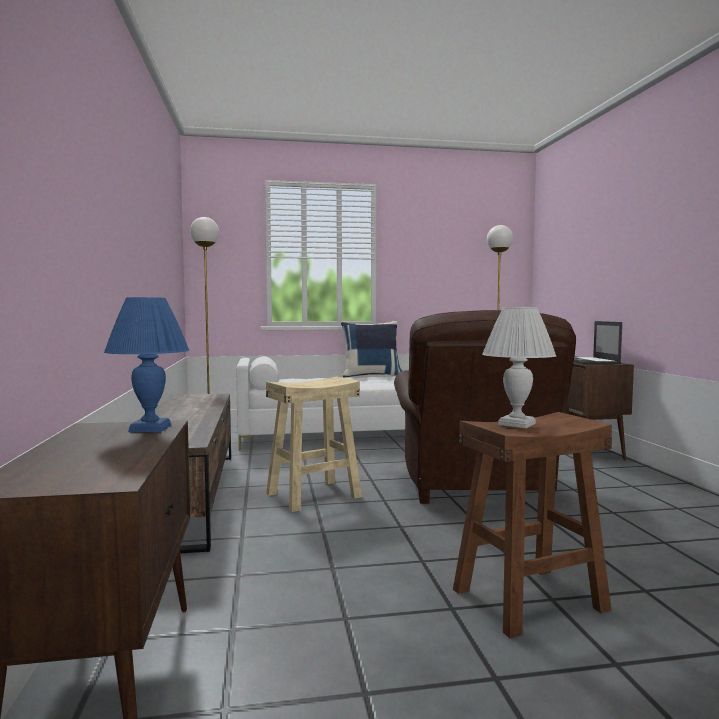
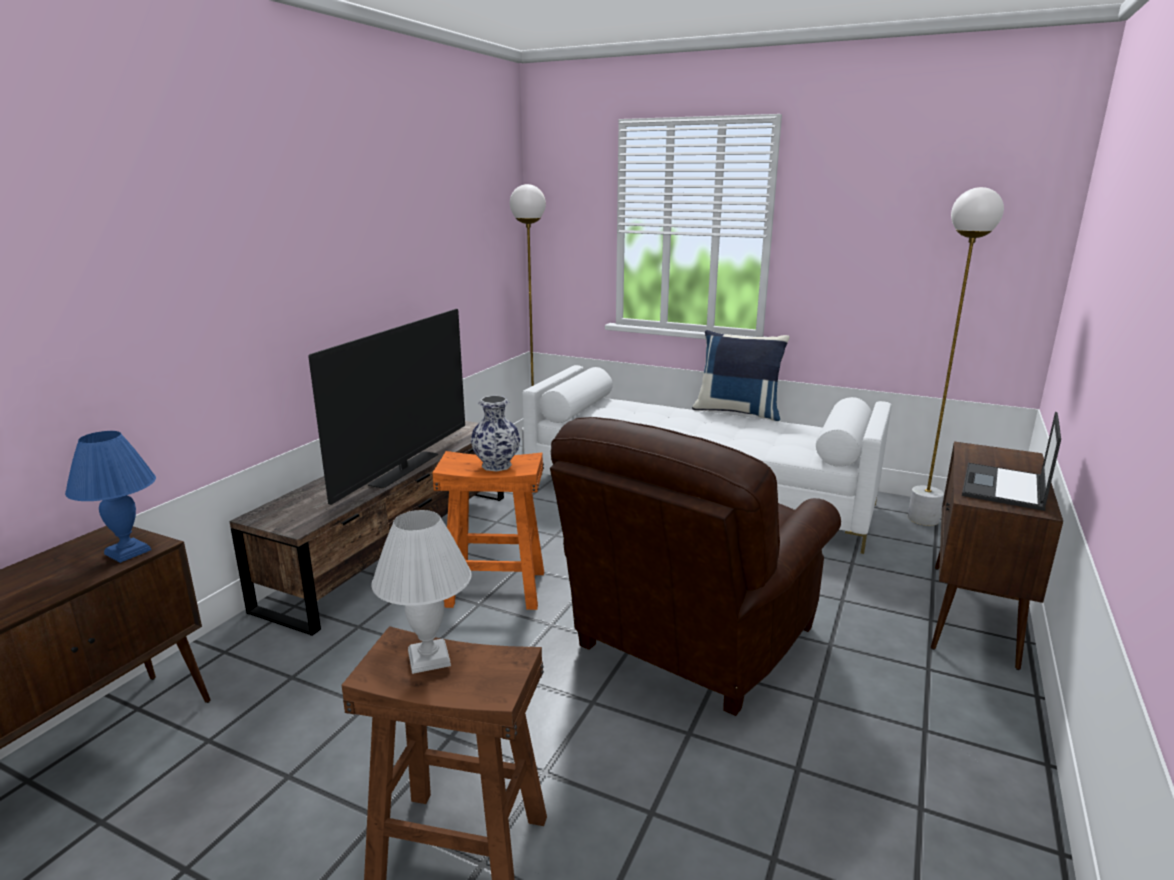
camera: 35 degrees right, 15 degrees up
(207, 414) = (404, 470): none -> television
(313, 495) = (494, 589): beige stool -> orange stool
(321, 383) = (497, 466): none -> vase

